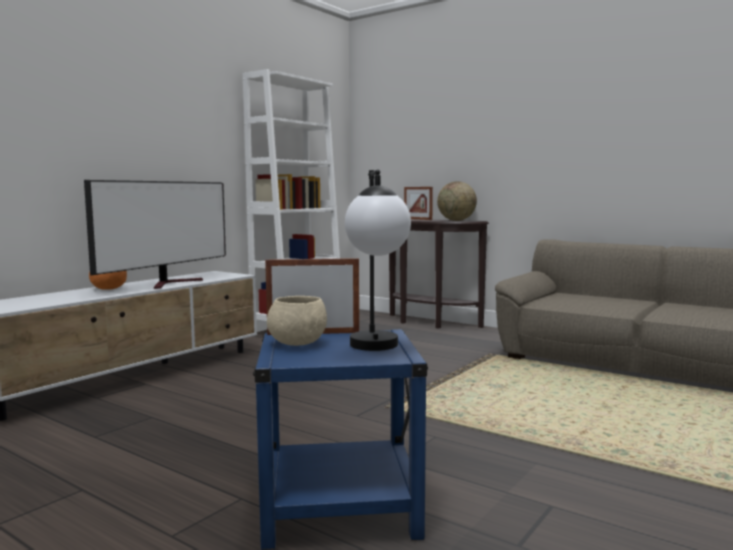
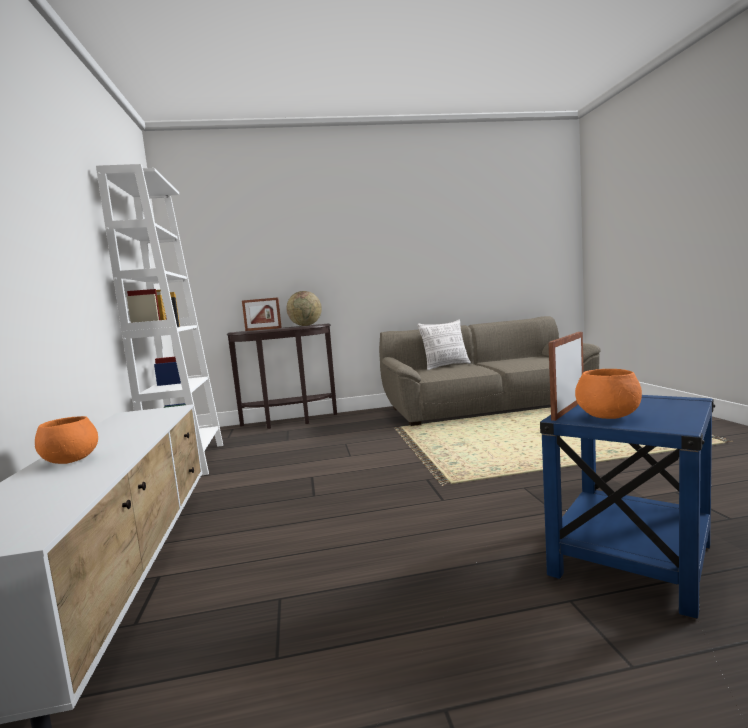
camera: 45 degrees left, 0 degrees up
(172, 283) = (135, 432): television -> none
(297, 344) = (609, 416): beige bowl -> orange bowl
(376, 349) = (658, 402): table lamp -> none
(611, 298) = (446, 366): none -> pillow

